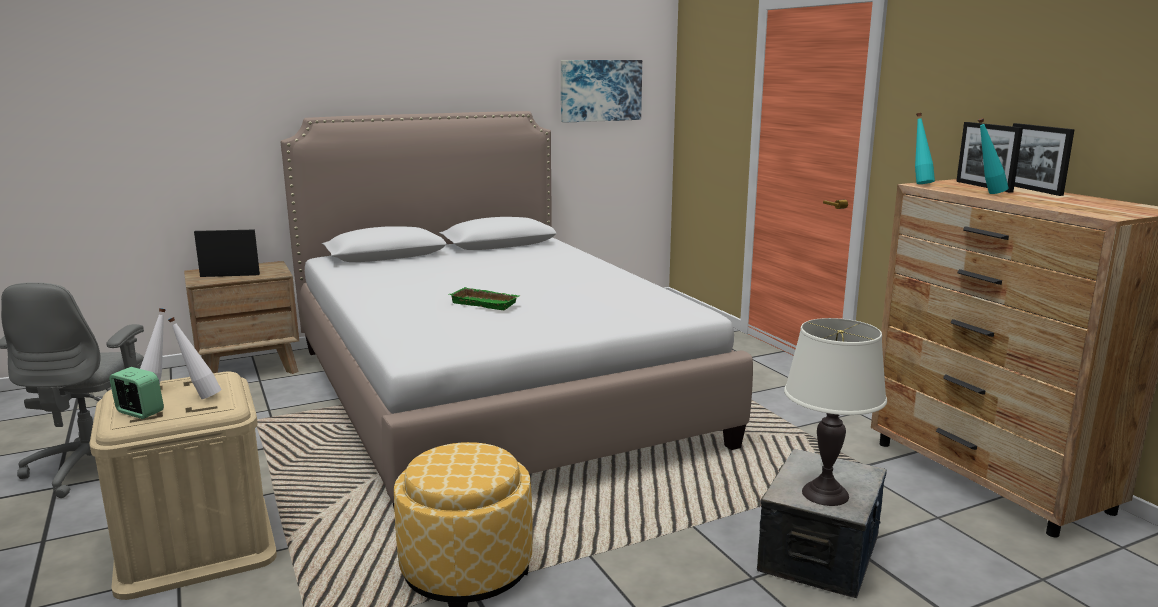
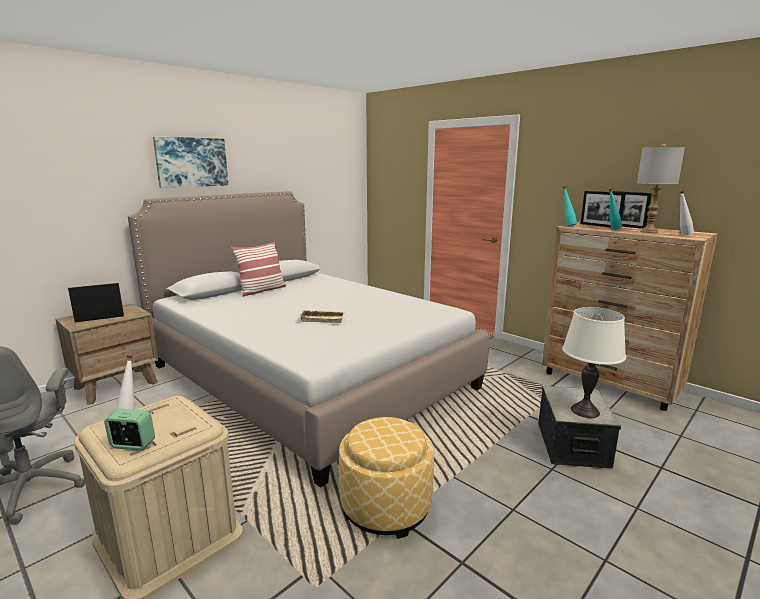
camera: 20 degrees left, 0 degrees up
(200, 397) = (173, 421): white bottle -> white bottle (681, 235)
(450, 258) = (262, 290): none -> pillow
(486, 303) = (323, 319): green tray -> beige tray
(600, 90) = (327, 177): picture -> picture (191, 162)
(1051, 201) = (649, 231): none -> grey table lamp

